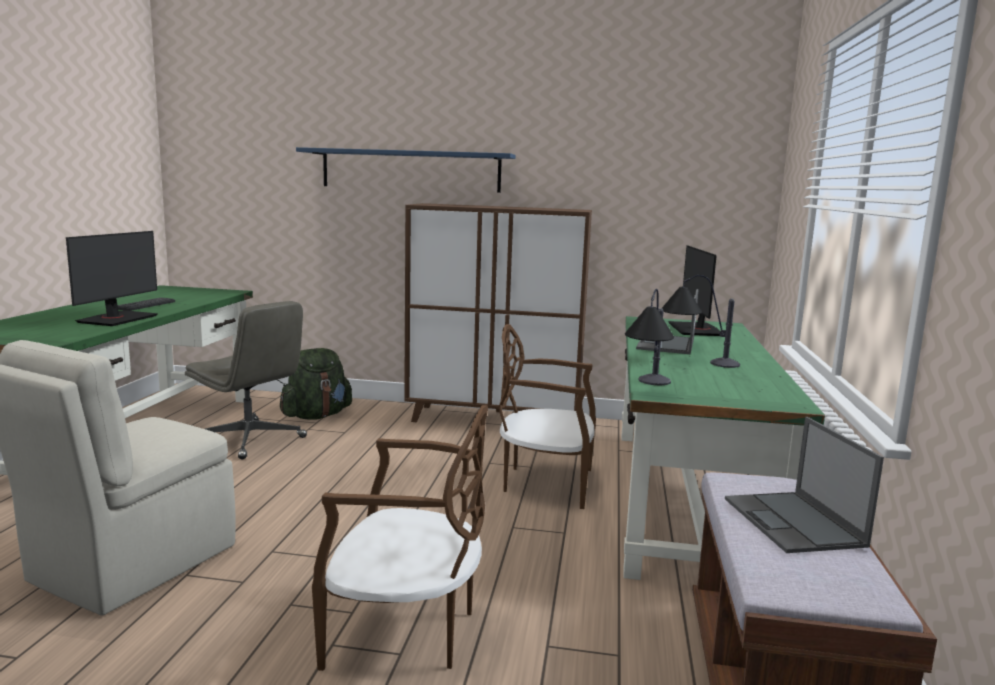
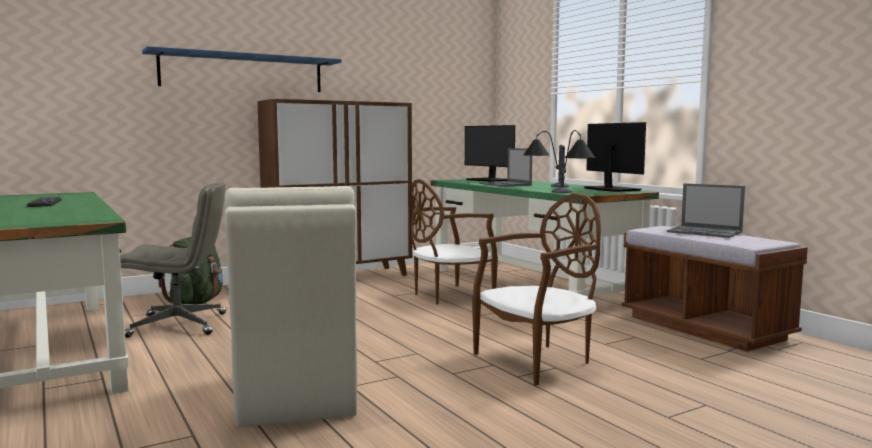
camera: 40 degrees left, 5 degrees down
(117, 319) = (74, 209): monitor -> monitor (611, 189)

